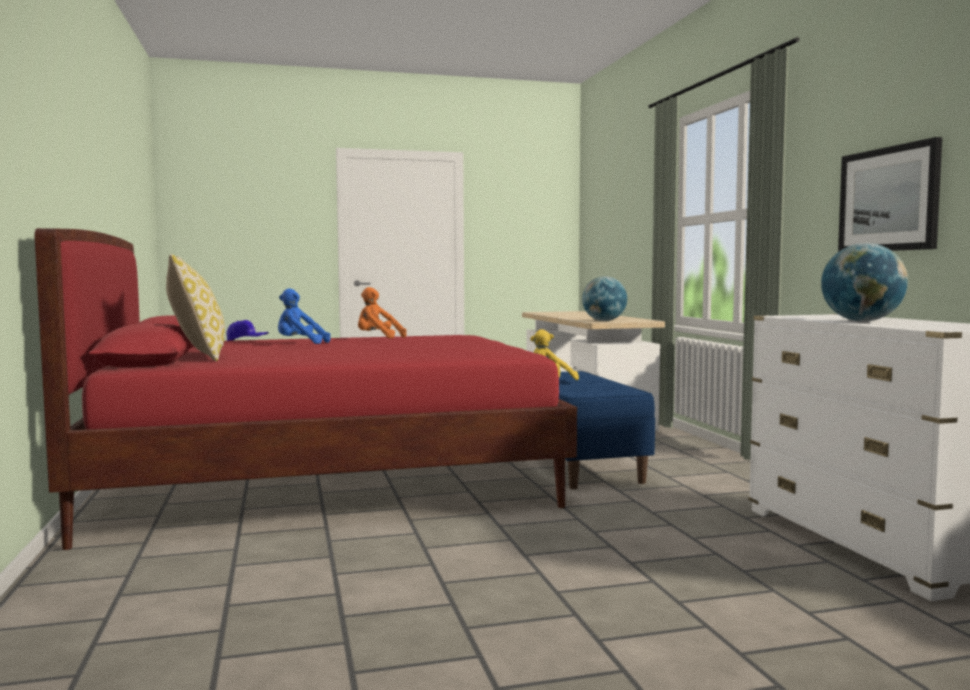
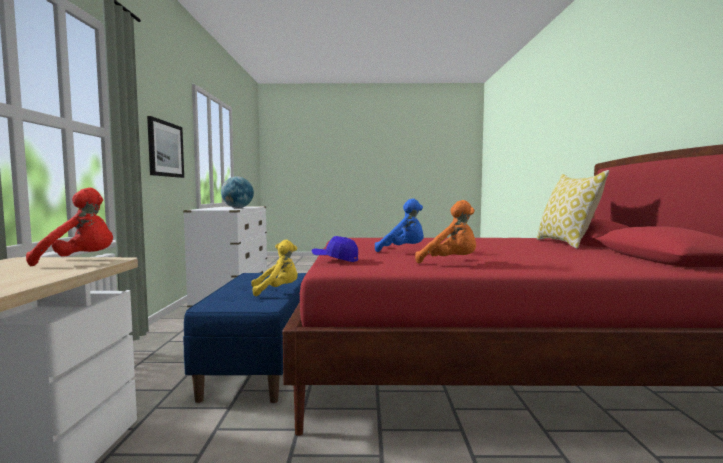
camera: 165 degrees left, 0 degrees up
(247, 341) = (609, 264): blue cap -> blue cap (335, 260)
(299, 344) = (524, 254): blue plush toy -> blue plush toy (403, 250)
(604, 321) = (81, 262): globe -> red plush toy

